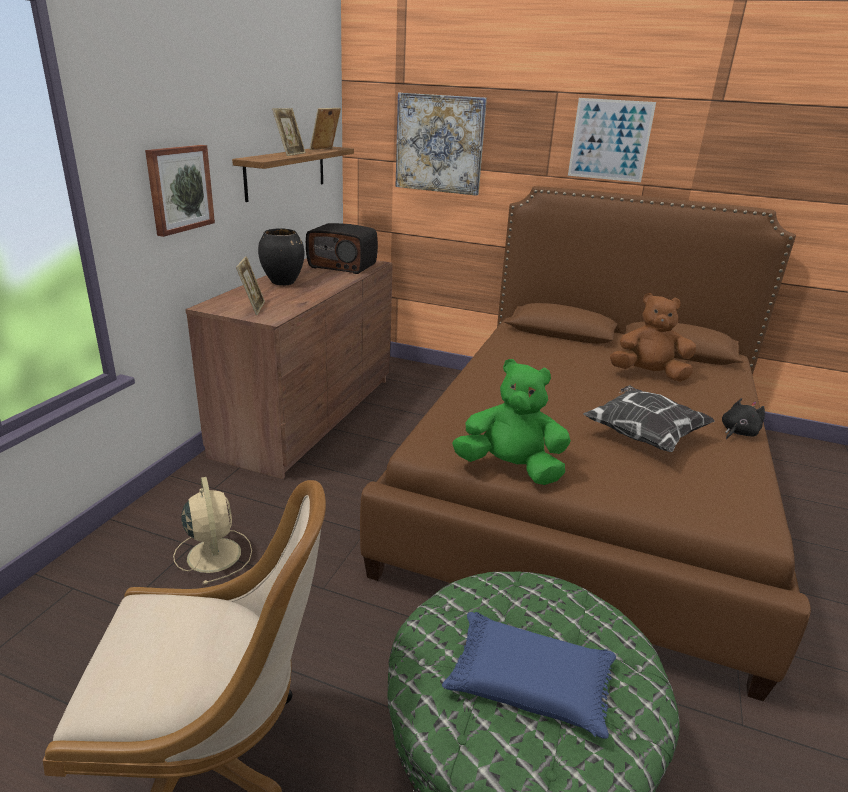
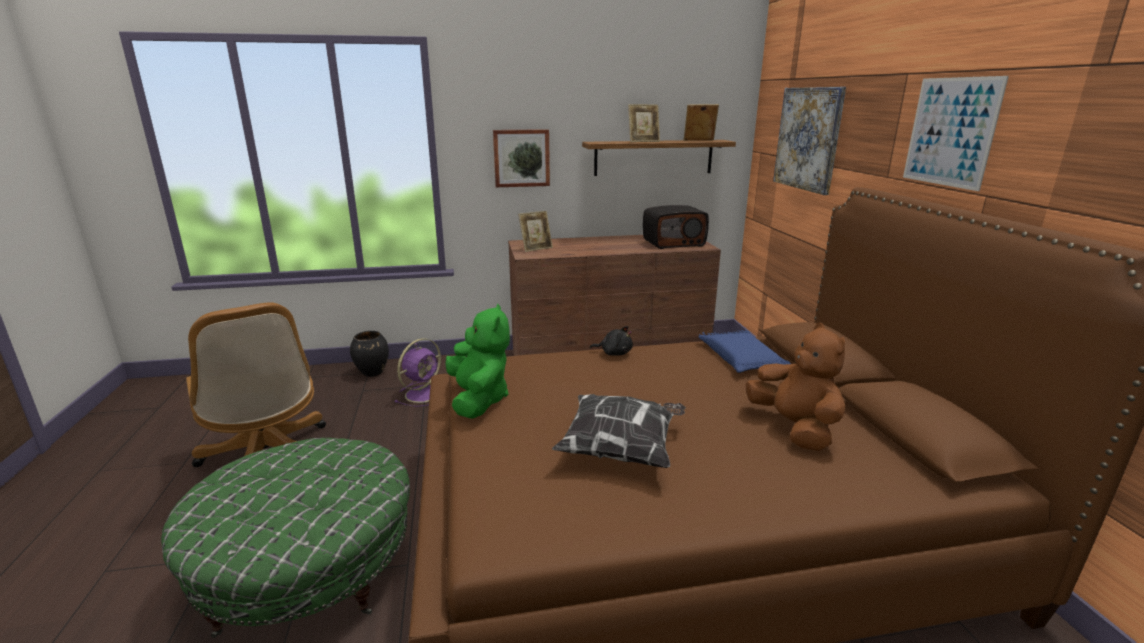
camera: 60 degrees right, 5 degrees down
(214, 553) = (424, 393): beige fan -> purple fan
(283, 282) = (599, 242): black vase -> black vase (373, 373)
(343, 266) = (673, 243): radio -> radio turned 90 degrees counterclockwise
(529, 679) = (270, 490): blue pillow -> blue pillow (741, 357)
(737, 432) = (721, 511): black plush toy -> black plush toy (614, 353)

